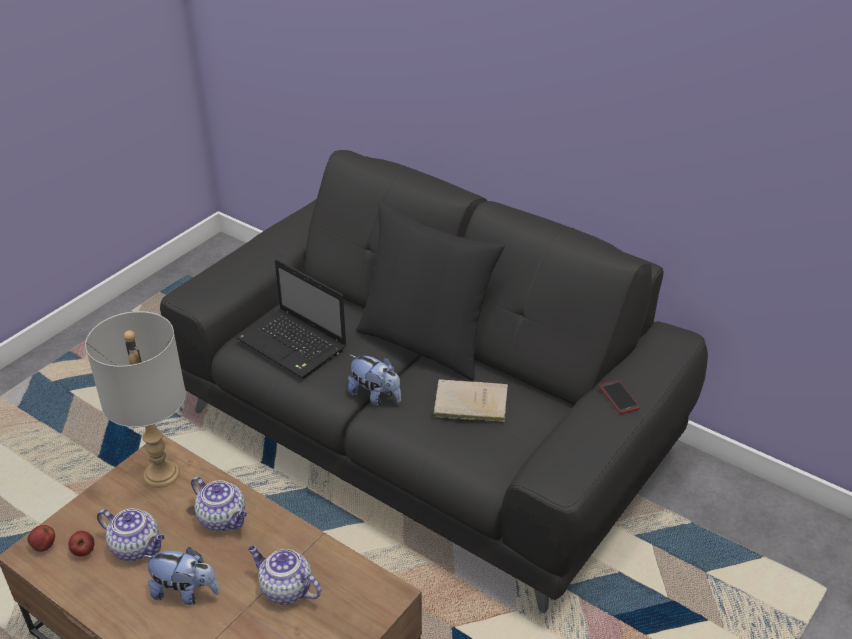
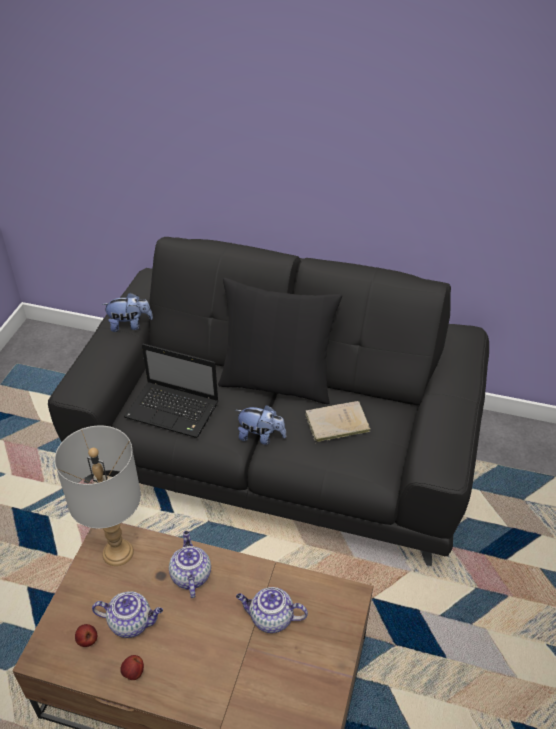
camera: 20 degrees left, 5 degrees up
(44, 546) = (50, 647): apple -> apple (133, 673)
(185, 592) = (192, 647): plush toy -> plush toy (130, 325)
(223, 519) = (190, 575): teapot -> teapot turned 120 degrees counterclockwise
(619, 397) = (452, 392): phone -> none

